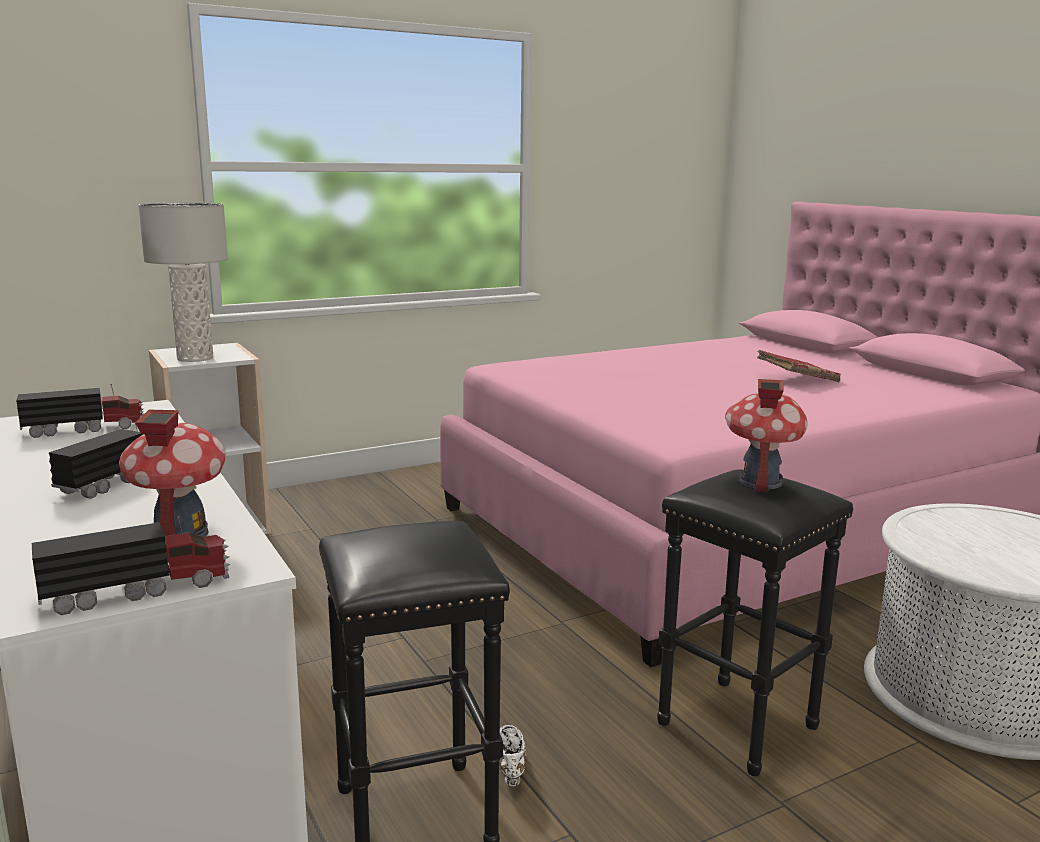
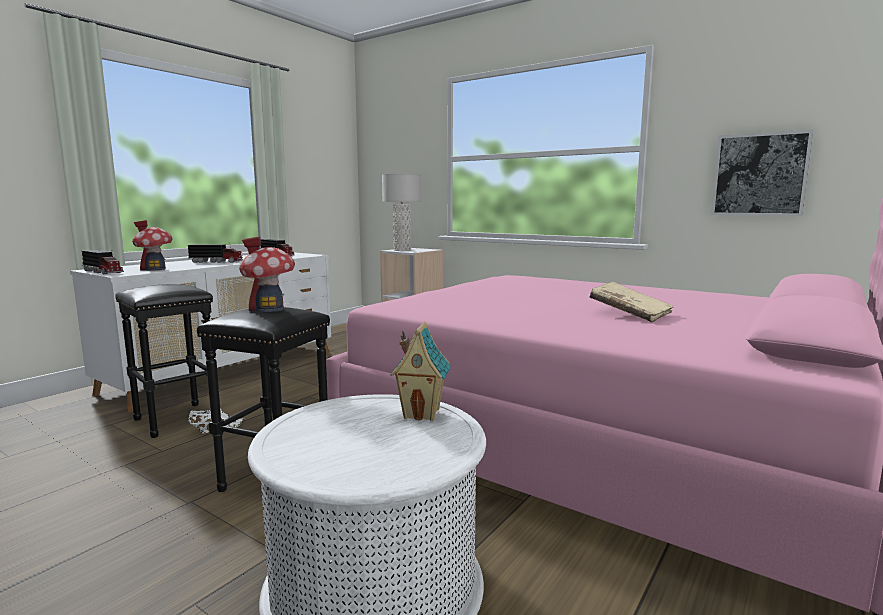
camera: 65 degrees right, 5 degrees down
(634, 205) = (759, 174): none -> picture
(797, 379) = (629, 314): red book -> beige book
(950, 517) = (422, 413): none -> toy house

